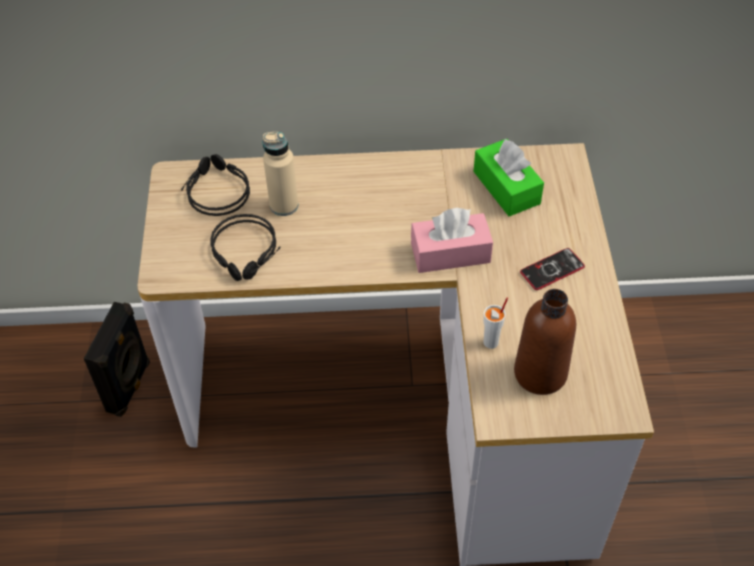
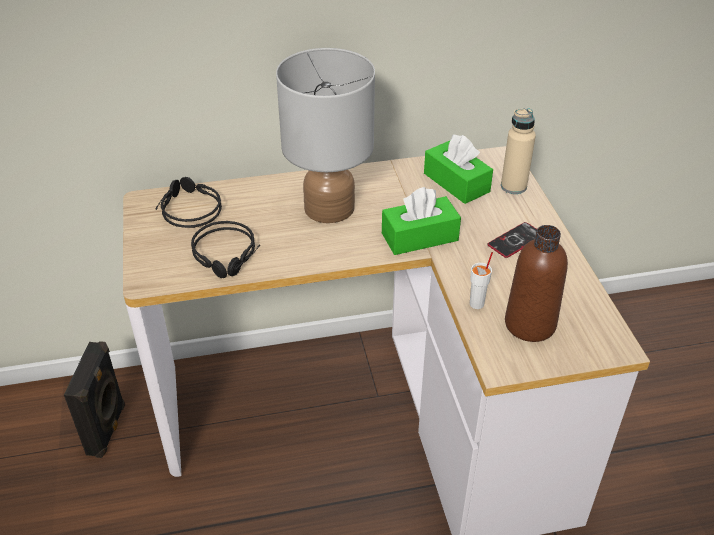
camera: 10 degrees left, 10 degrees down
(284, 205) = (255, 214): beige bottle -> beige bottle (513, 186)
(361, 205) = (328, 207): none -> grey table lamp
(450, 253) = (419, 237): pink tissue box -> green tissue box

